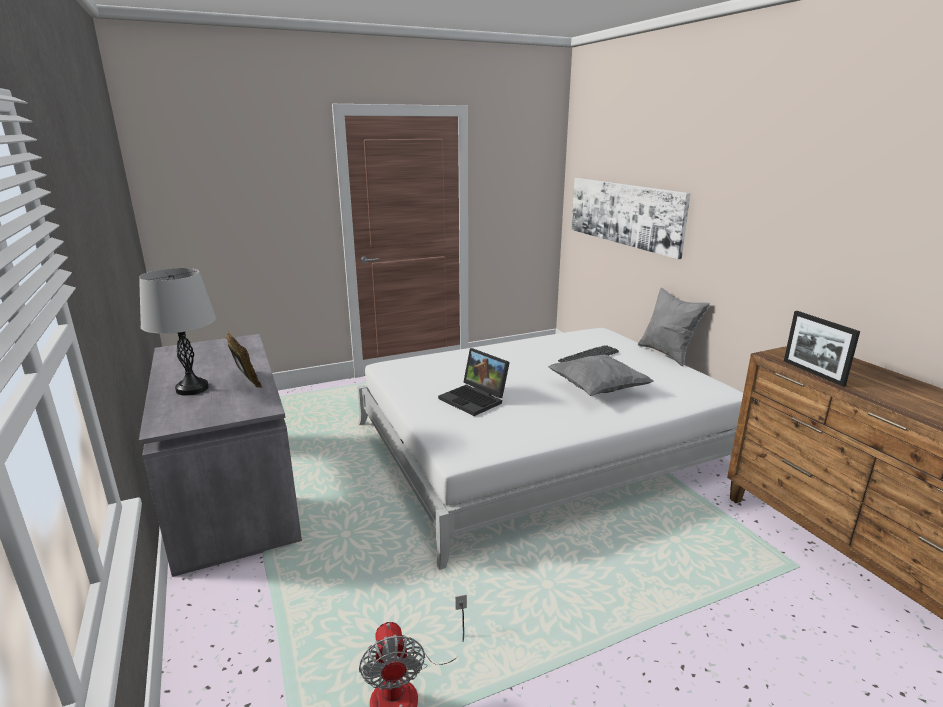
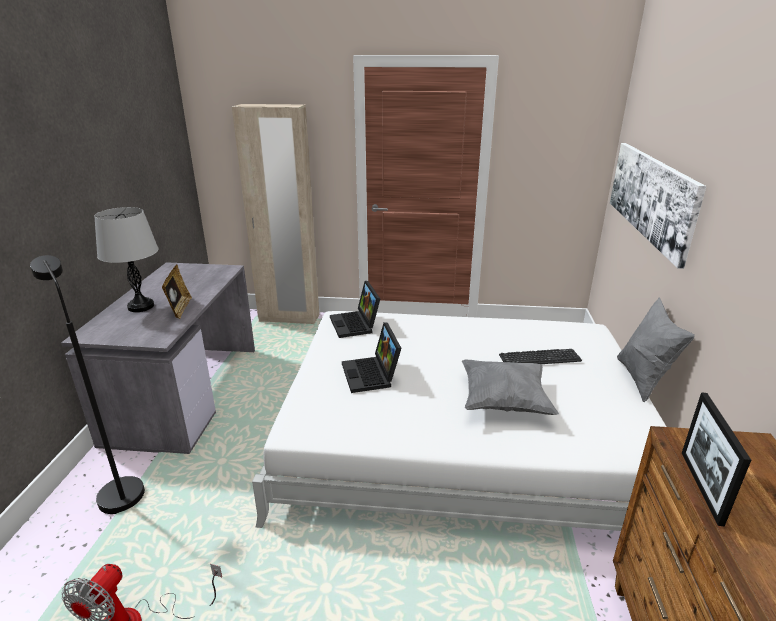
camera: 30 degrees right, 5 degrees up
(251, 600) = (118, 490): none -> black floor lamp
(281, 398) = (289, 318): none -> beige wardrobe
(412, 368) = (356, 325): none -> laptop

